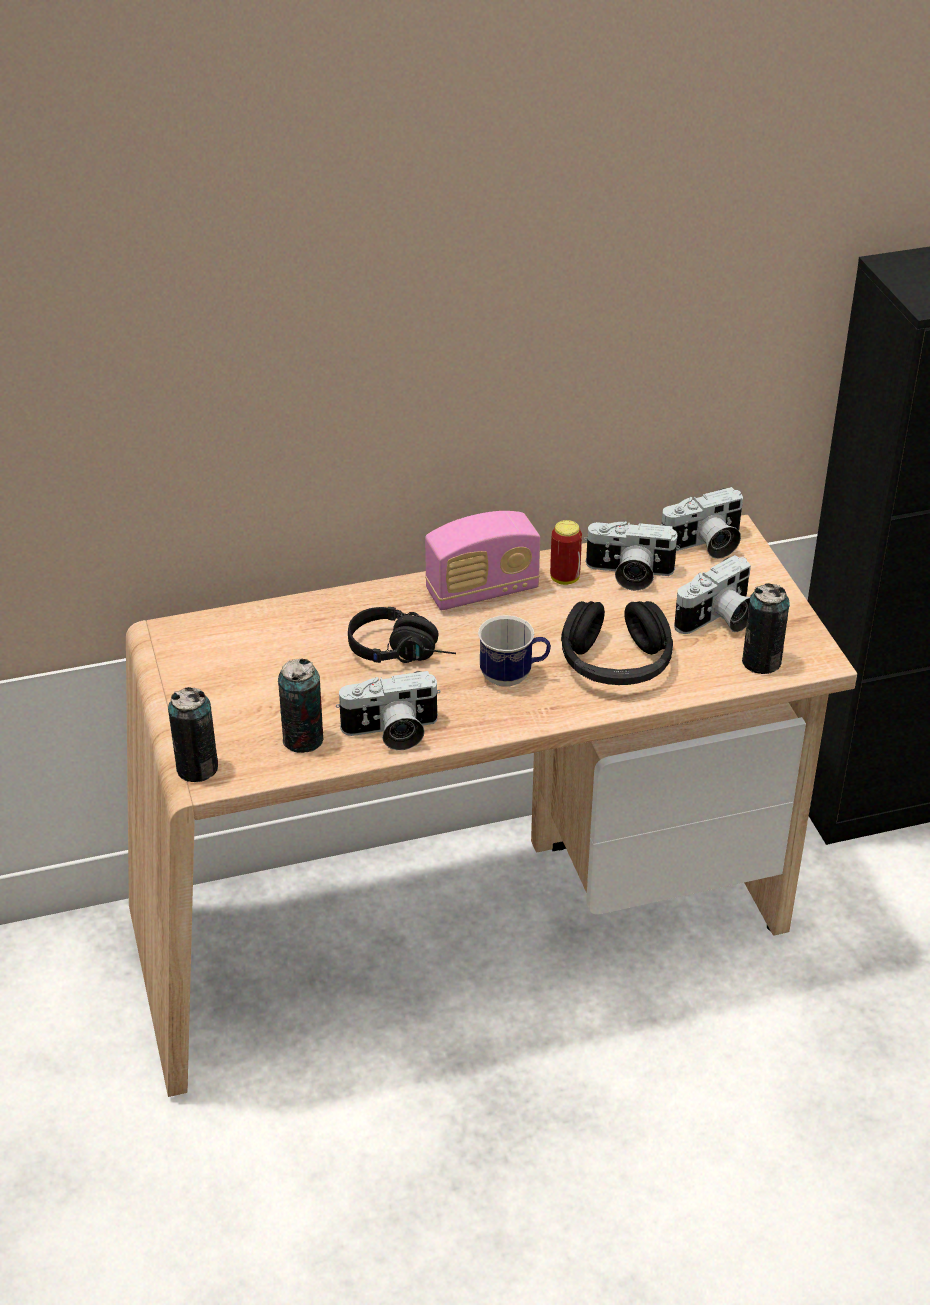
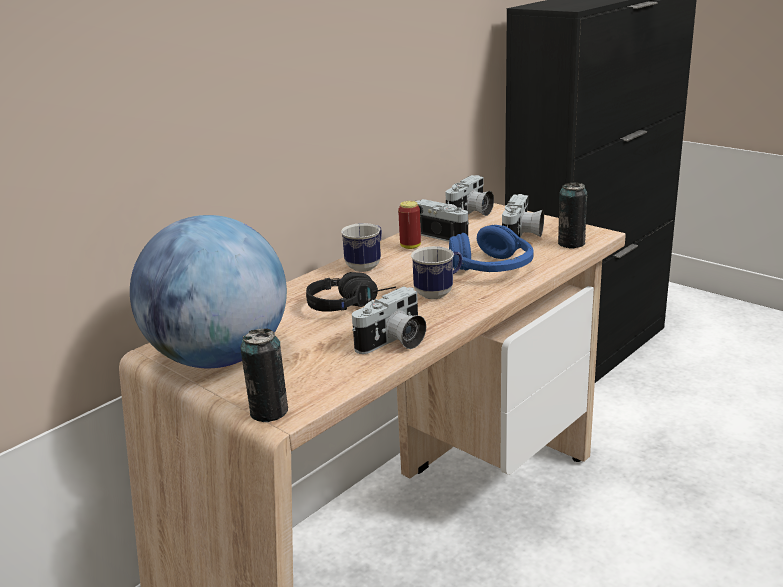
camera: 30 degrees left, 15 degrees down
(211, 672) = (219, 358): none -> globe
(303, 740) = (334, 367): can -> none
(482, 591) = (366, 265): radio -> mug
(616, 663) = (492, 268): black headphones -> blue headphones
(628, 574) = (445, 235): camera -> camera turned 120 degrees counterclockwise

